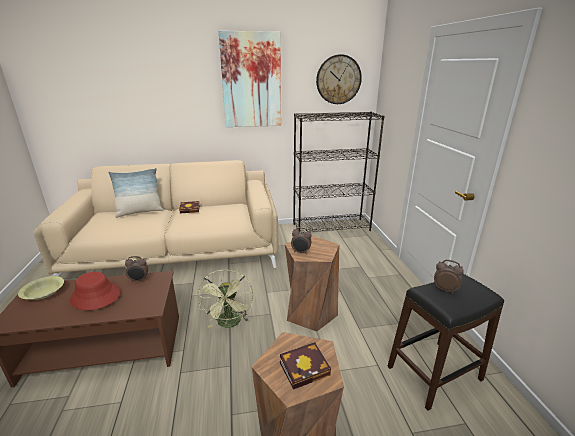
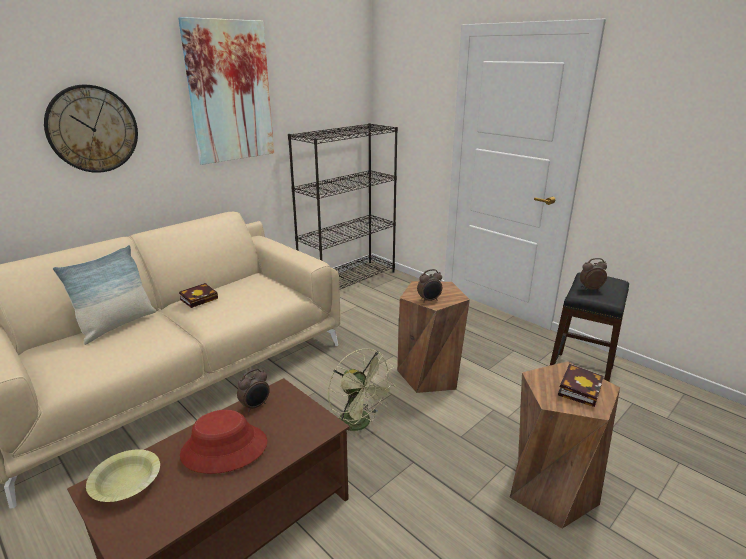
camera: 35 degrees left, 0 degrees up
(338, 80) = (332, 85): wall clock -> wall clock (92, 129)

